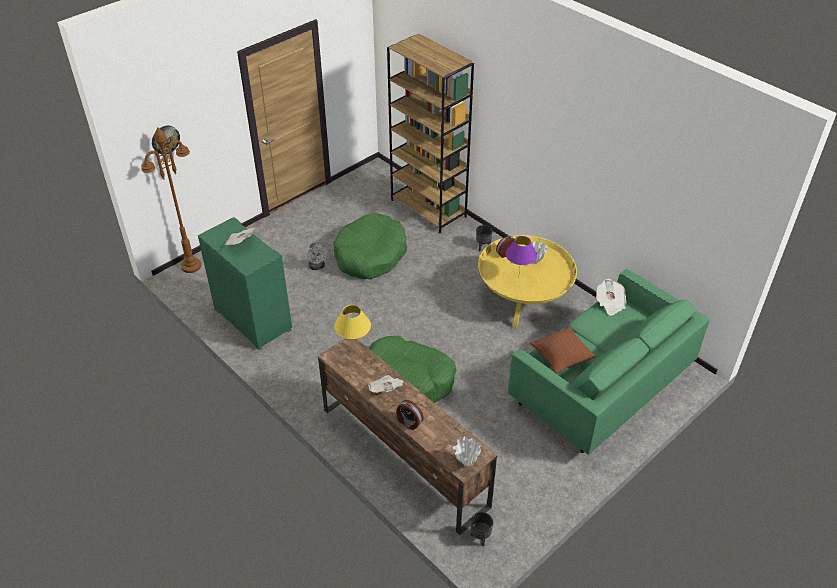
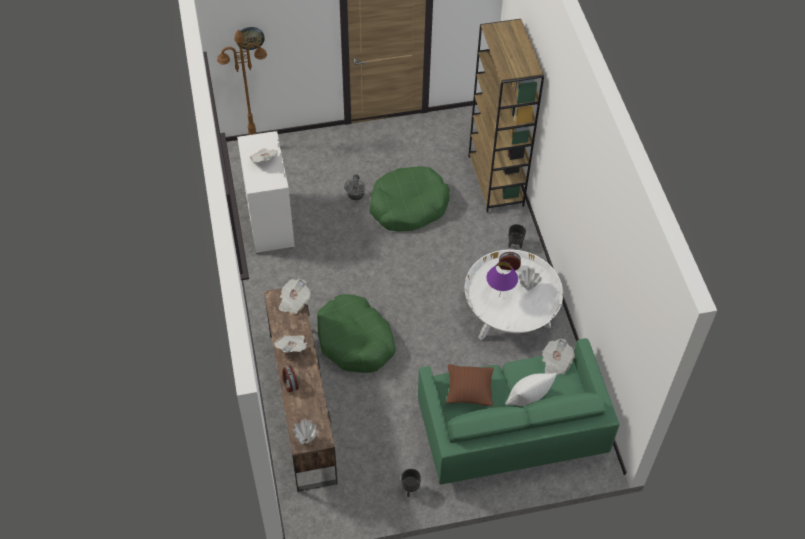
camera: 30 degrees right, 10 degrees up
(252, 319) = (269, 222): green cabinet -> white cabinet
(354, 351) = (293, 301): yellow table lamp -> newspaper
(480, 538) = (310, 502): black planter -> black planter (410, 489)
(523, 299) = (509, 315): yellow coffee table -> white coffee table
(613, 341) = (528, 399): none -> white pillow

